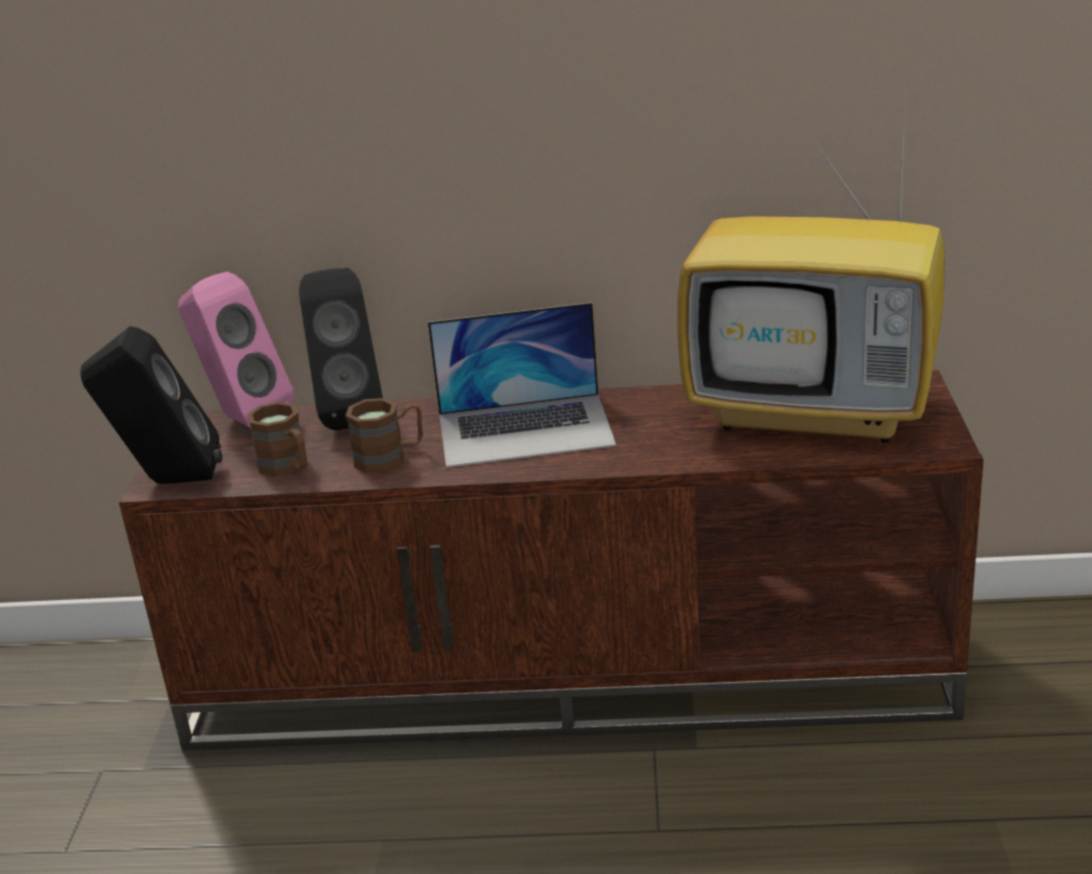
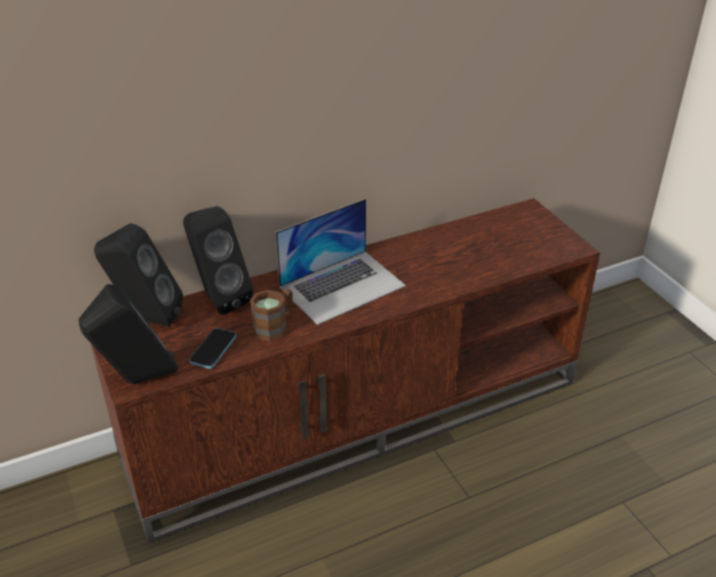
camera: 30 degrees left, 10 degrees up
(242, 419) = (145, 318): pink speaker -> black speaker
(288, 468) = (213, 349): brown mug -> phone
(818, 412) = (496, 239): television -> none

